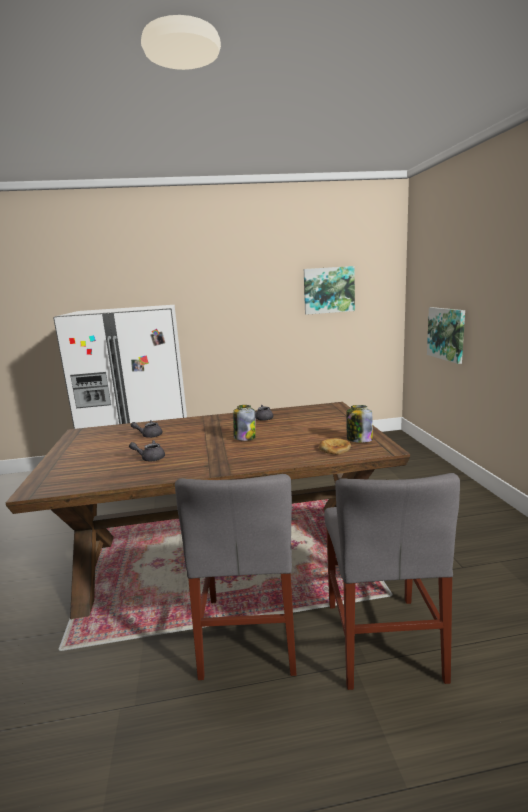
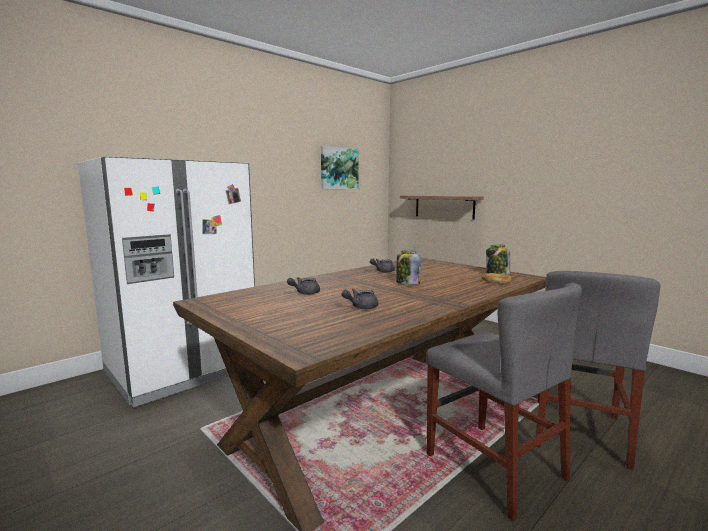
camera: 35 degrees left, 5 degrees down
(382, 639) = (578, 430): grey chair -> grey chair turned 60 degrees clockwise
(446, 334) = (444, 206): picture -> shelf

